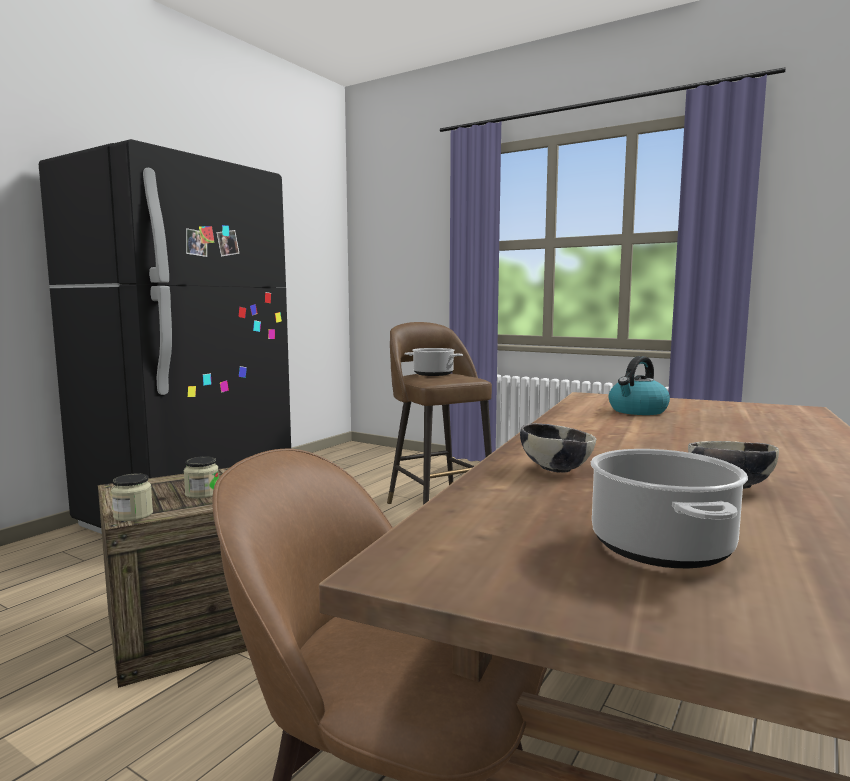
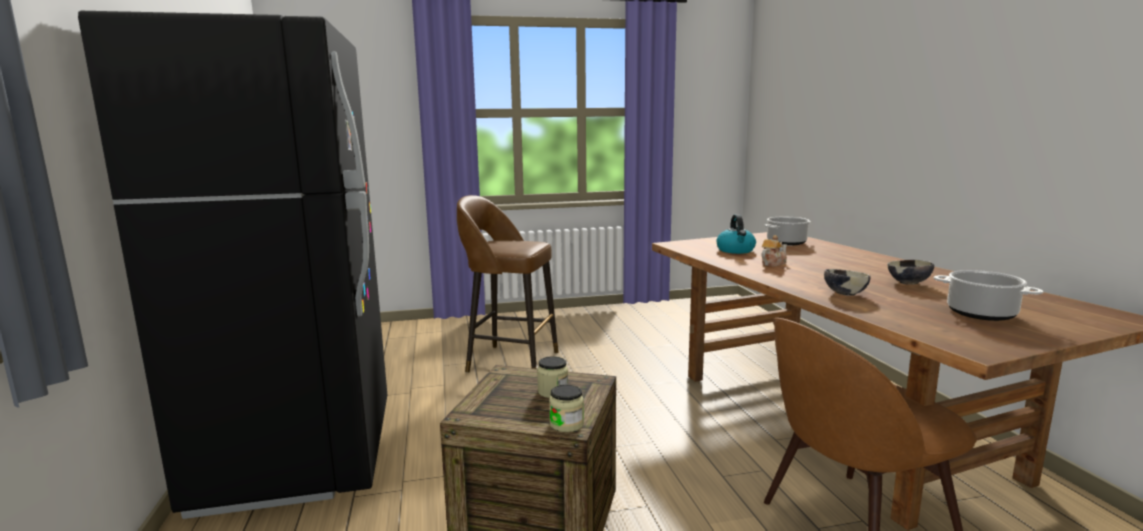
camera: 45 degrees left, 5 degrees up
(432, 374) = (500, 244): cooking pot -> cooking pot (786, 242)
(621, 428) = (772, 263): none -> teapot

